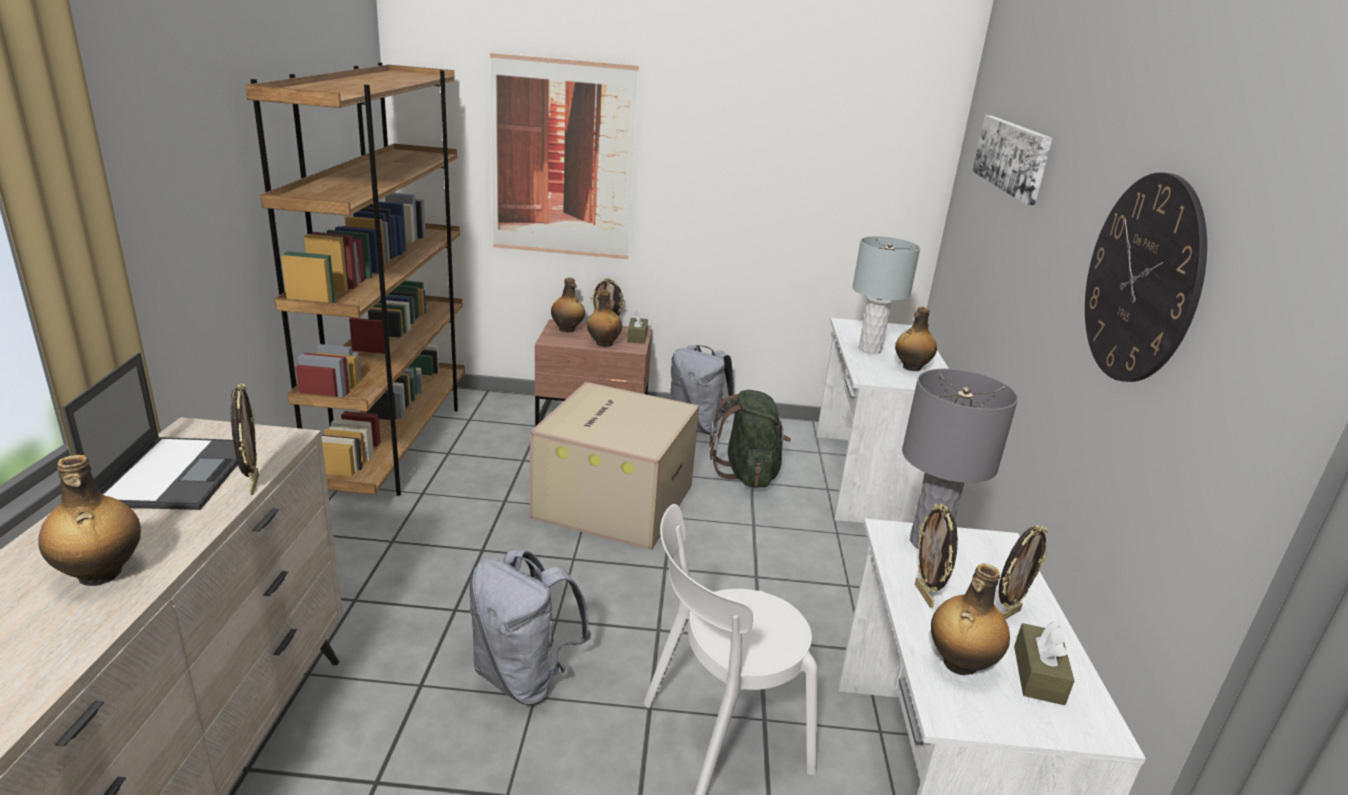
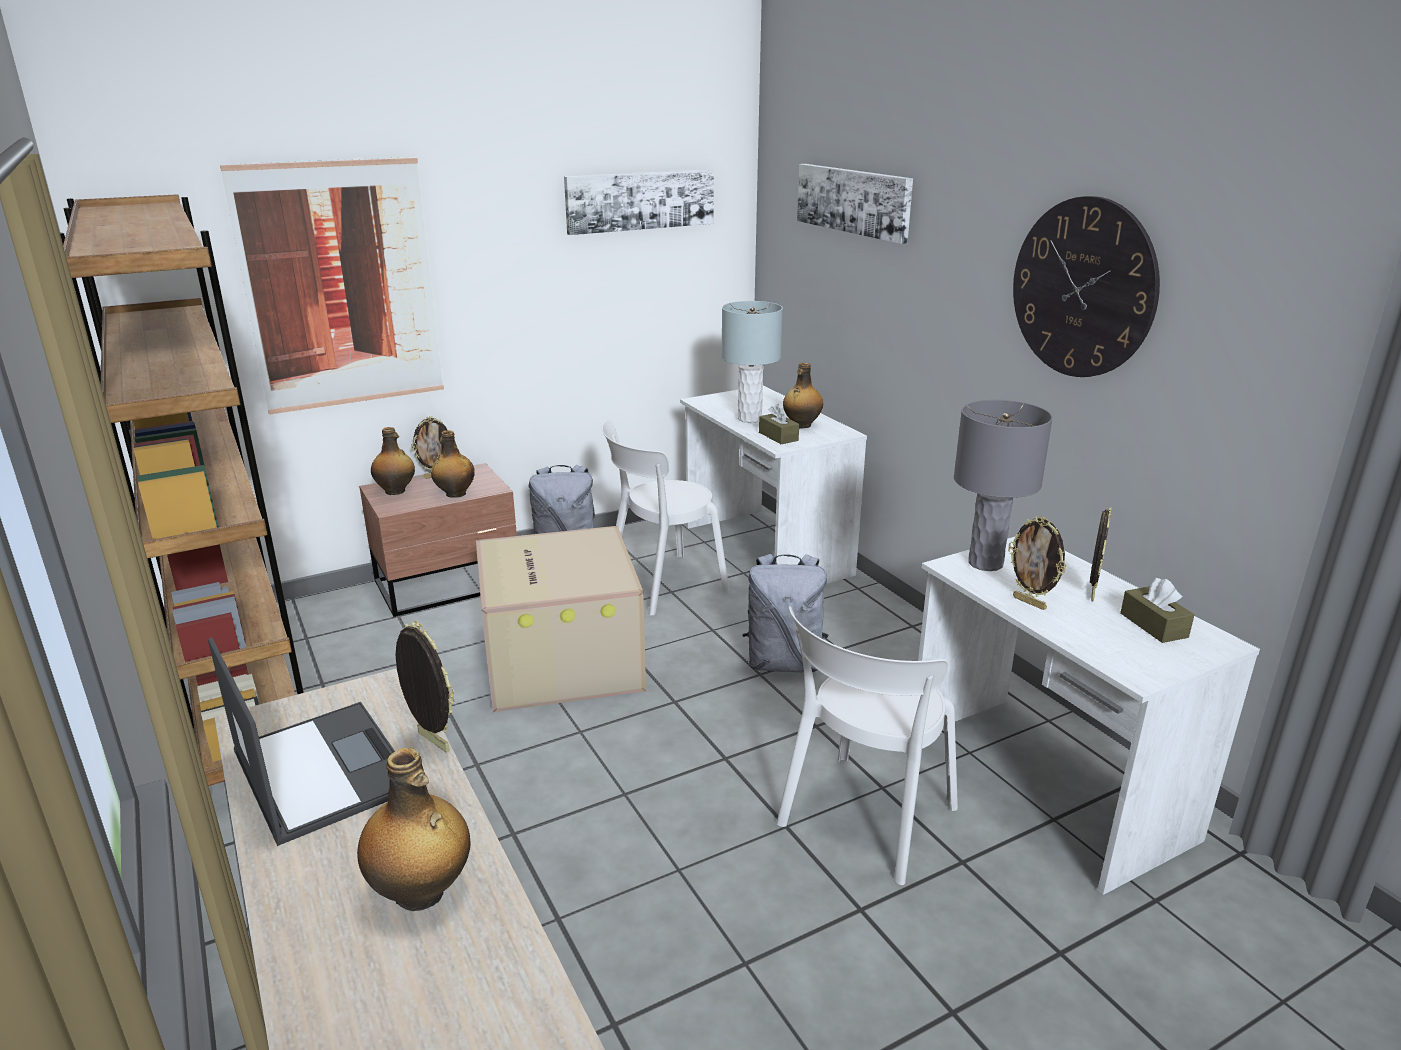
camera: 30 degrees left, 0 degrees up
(524, 677) = (651, 859): grey backpack -> grey backpack (784, 663)
(637, 337) = (481, 476): brown tissue box -> brown tissue box (778, 436)
(748, 473) = (661, 585): green backpack -> white chair
(835, 130) = (640, 200): none -> picture
(959, 664) = (1105, 640): bottle -> none

